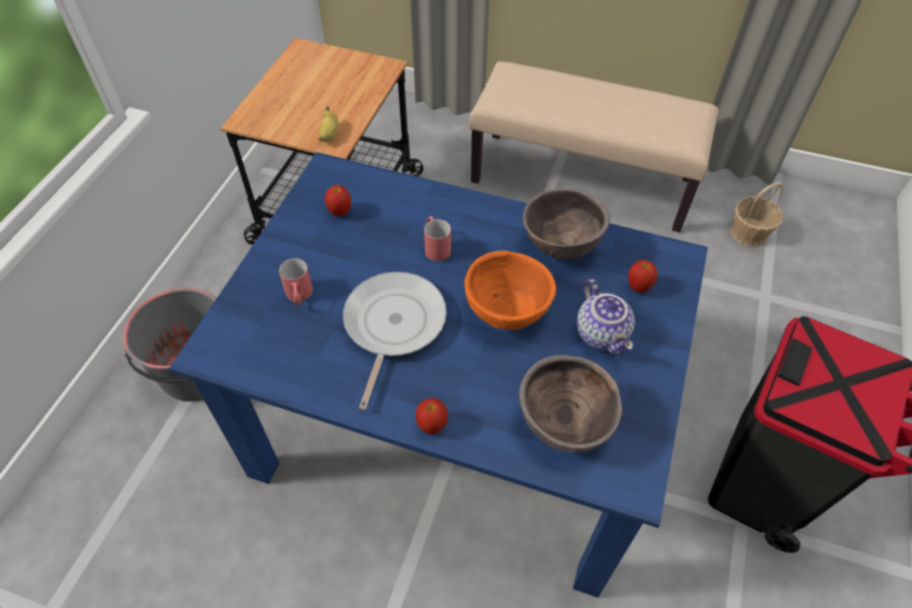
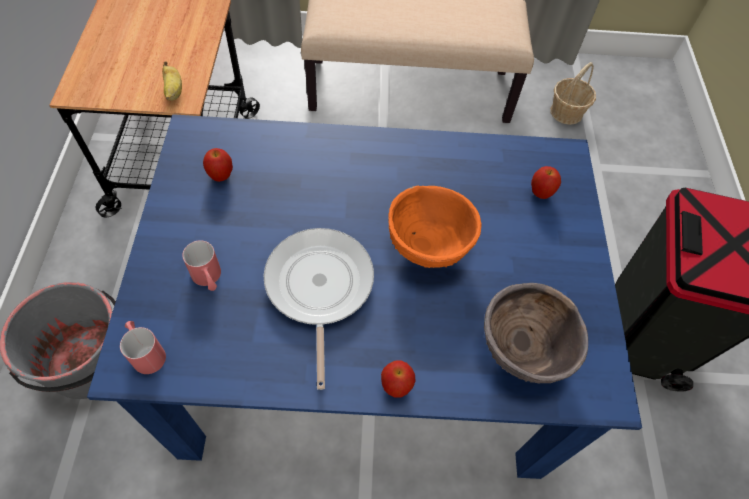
camera: 20 degrees left, 5 degrees up
(436, 246) = (333, 192): red mug -> red mug (146, 352)
(560, 248) = (455, 168): brown bowl -> none
(603, 334) = (525, 248): teapot -> none

